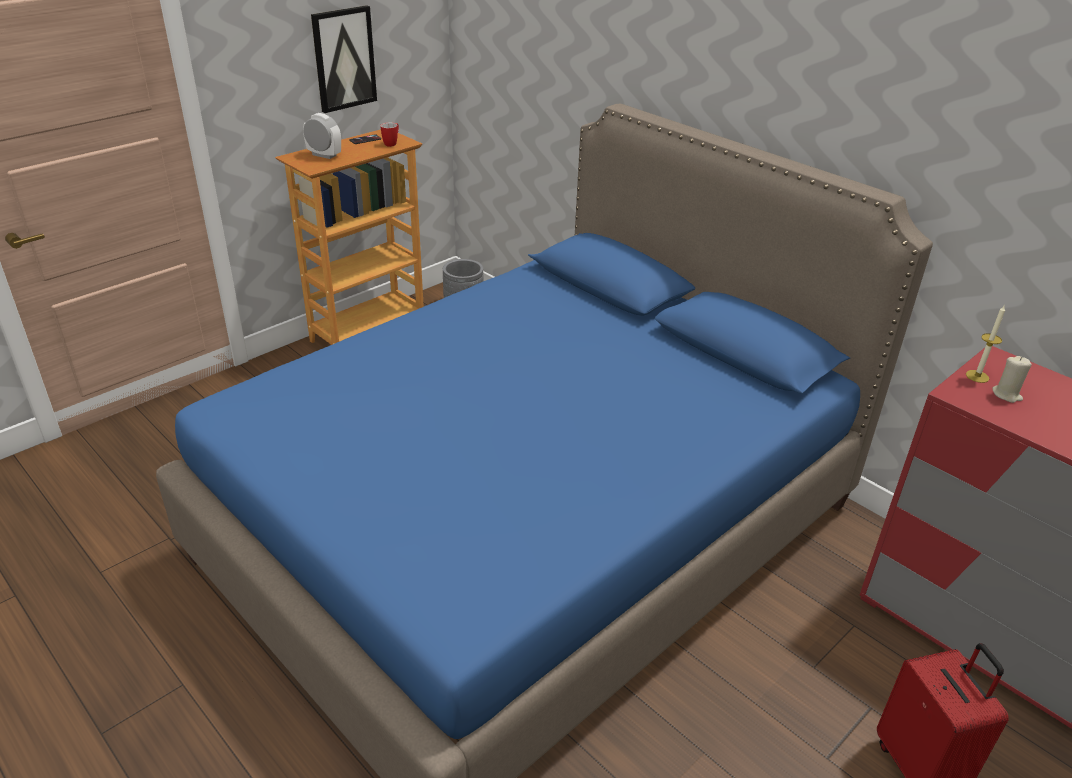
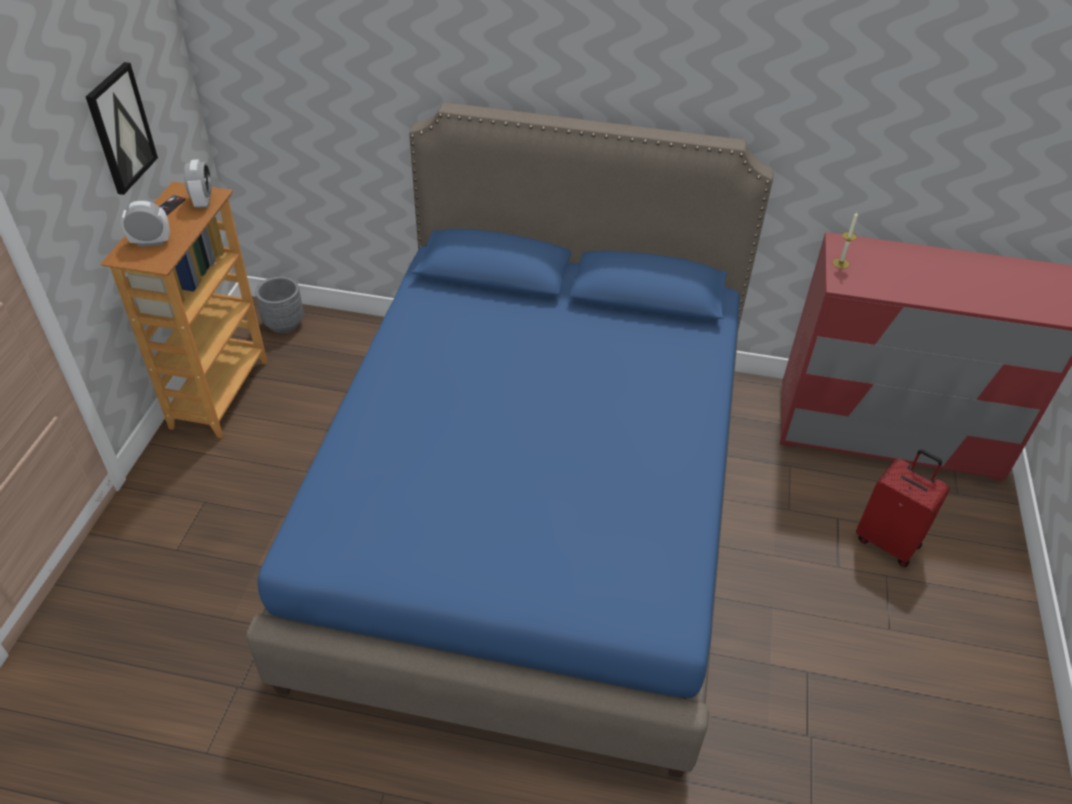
camera: 35 degrees left, 10 degrees up
(392, 143) = (203, 201): mug -> alarm clock
(1006, 395) = (867, 271): beige candle -> none

